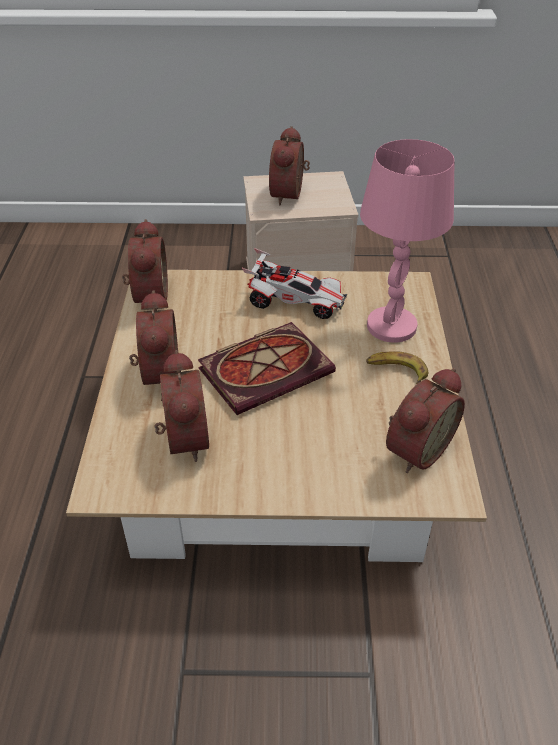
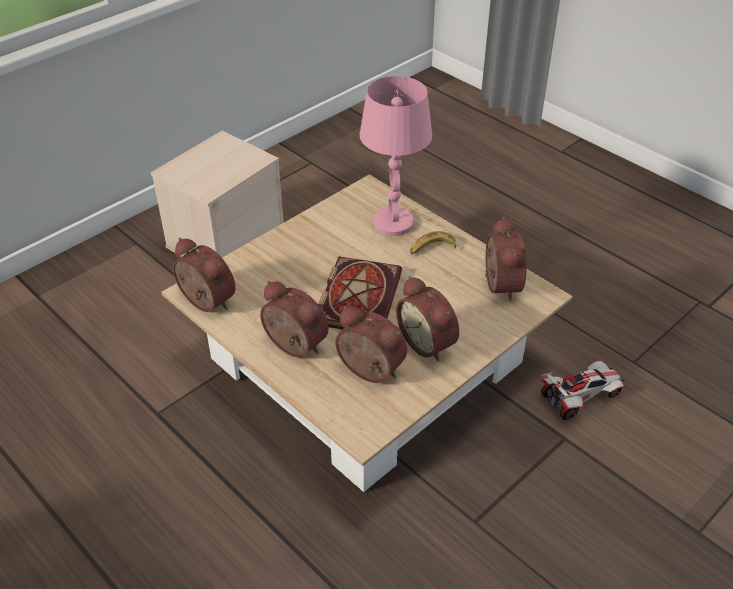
camera: 45 degrees left, 0 degrees up
(290, 195) = (210, 168): alarm clock -> alarm clock (429, 342)
(295, 302) = (314, 244): toy car -> toy car (579, 396)

